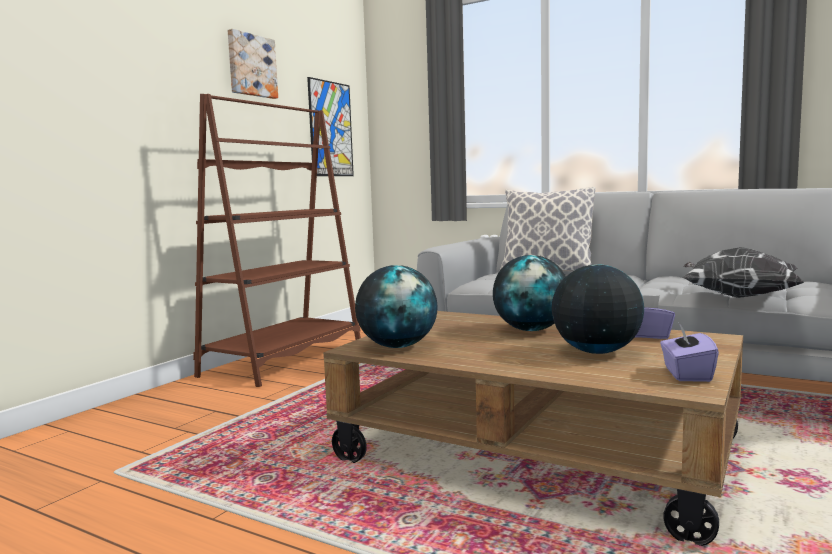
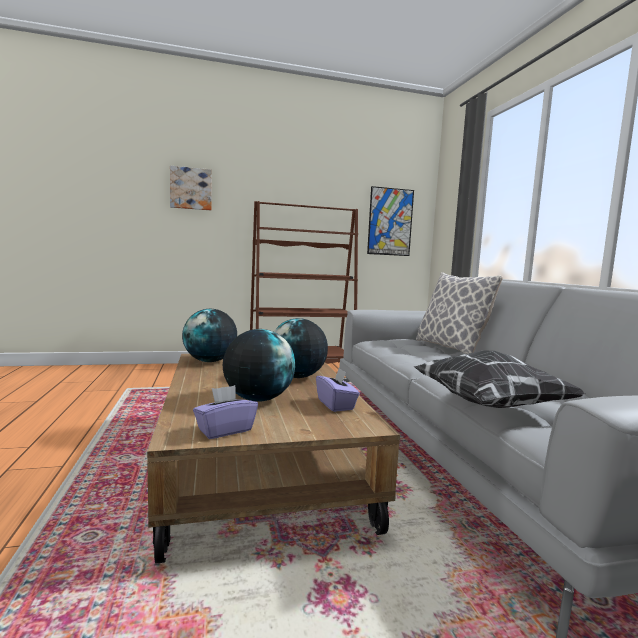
camera: 45 degrees right, 0 degrees up
(251, 65) = (320, 182): picture -> picture (191, 188)

